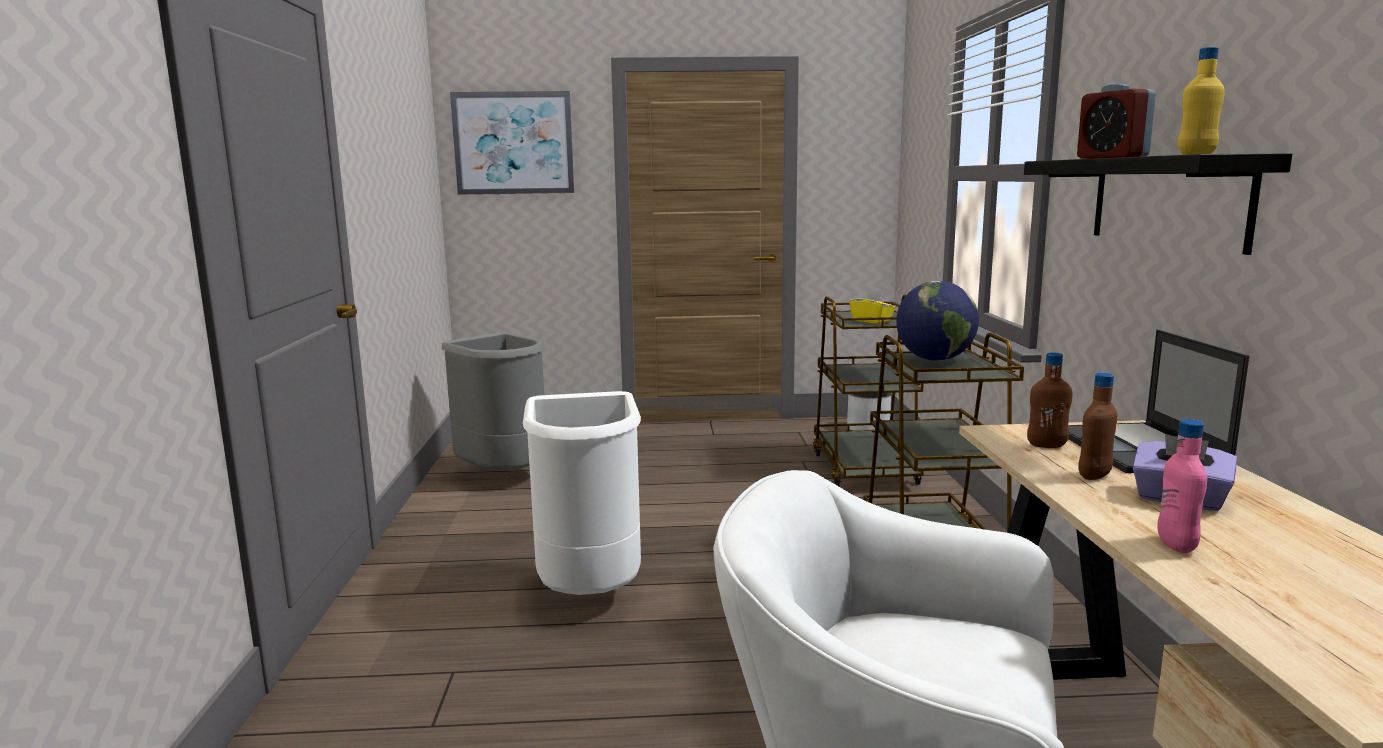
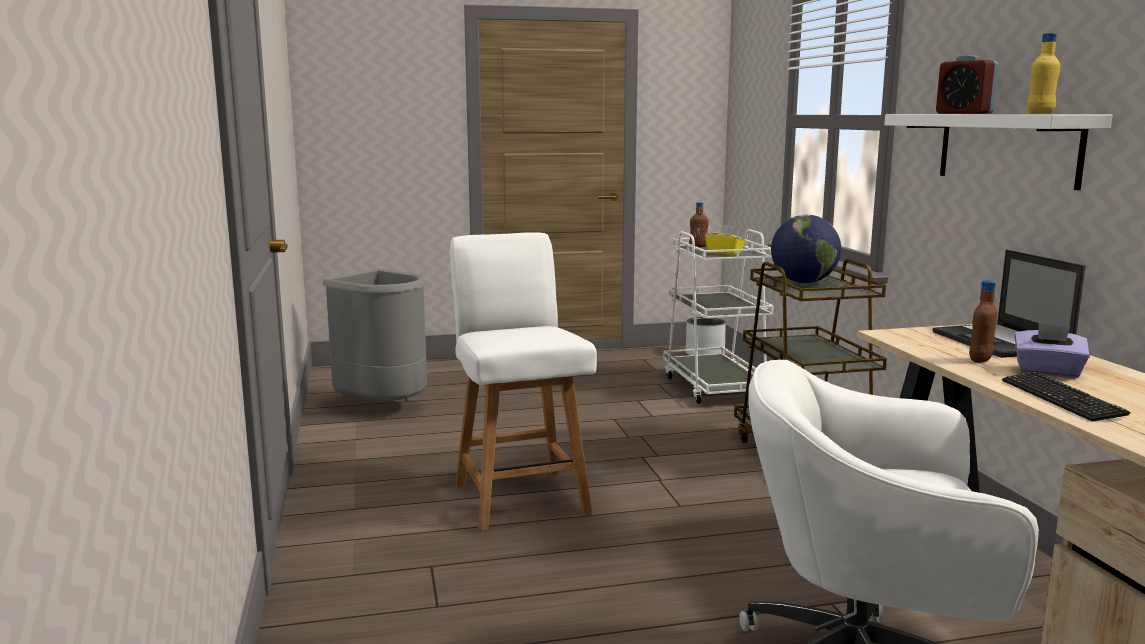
camera: 10 degrees left, 0 degrees up
(513, 143) = (368, 85): picture -> none
(591, 591) = (520, 497): white trash can -> white chair
(864, 468) = (715, 387): brown cart -> white cart
(1046, 445) = (933, 342): brown bottle -> brown bottle (698, 246)
(1167, 200) = (1007, 148): black shelf -> white shelf
(1176, 545) = (1061, 399): pink bottle -> keyboard

